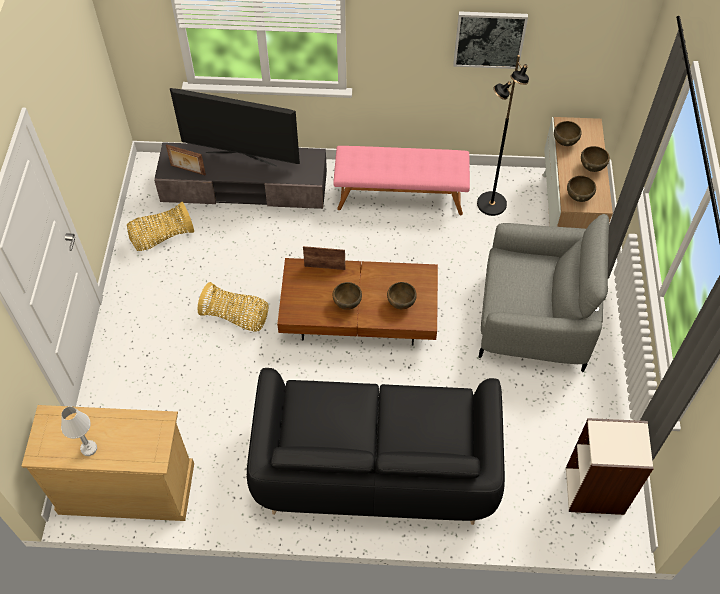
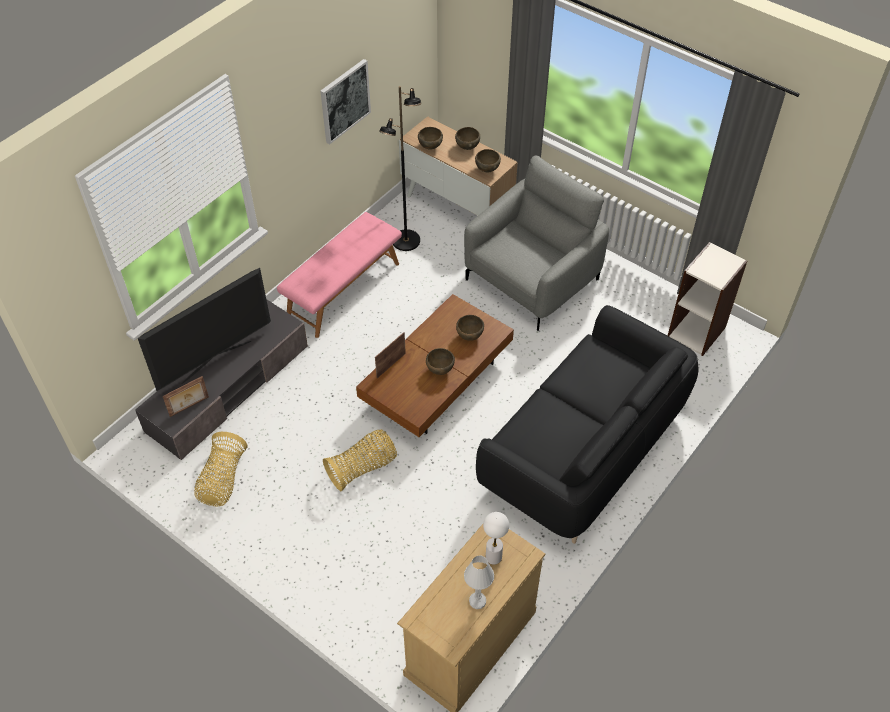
camera: 55 degrees left, 5 degrees down
(138, 436) = (493, 556): none -> white table lamp

